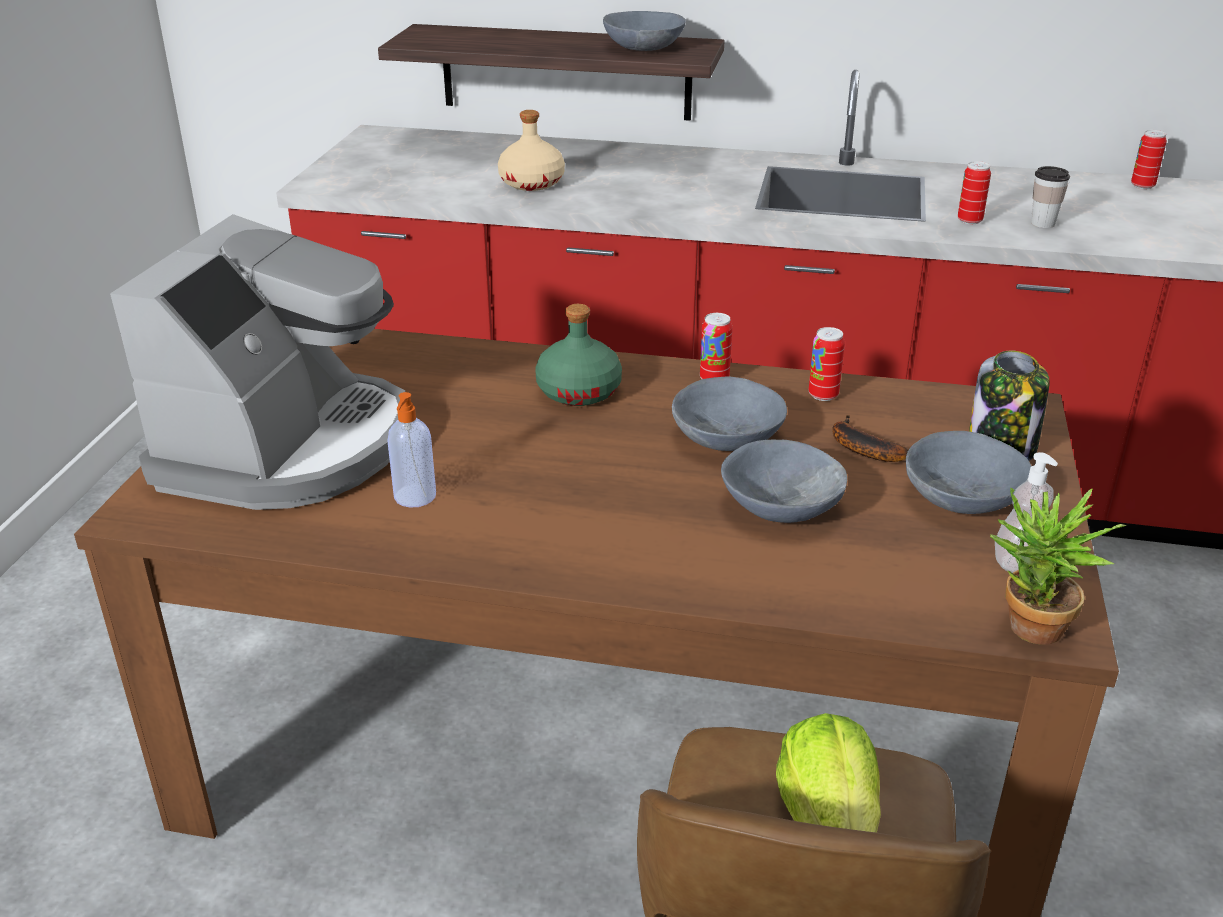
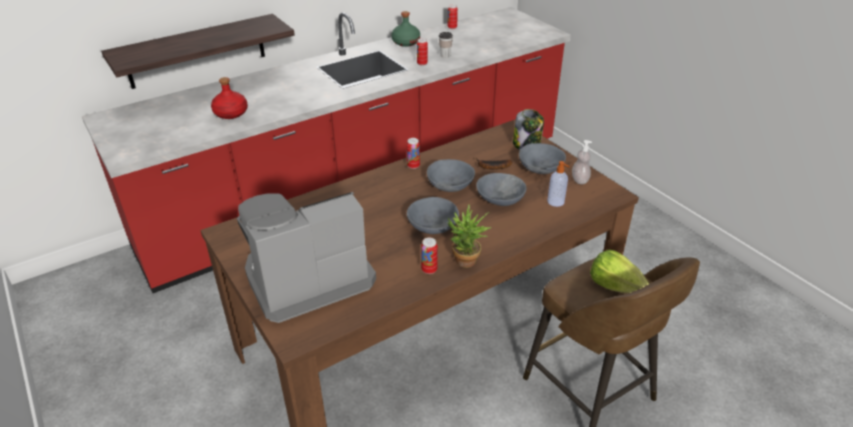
camera: 45 degrees left, 5 degrees up
(289, 447) = (307, 278): coffee machine -> coffee machine turned 90 degrees counterclockwise
(414, 497) = (387, 266): soap dispenser -> soap dispenser (556, 202)
(532, 183) = (231, 113): beige bottle -> red bottle
(579, 391) = (376, 195): green bottle -> green bottle (405, 42)
(644, 47) = (248, 29): grey bowl -> grey bowl (432, 225)
(823, 395) = (454, 154): can -> can (429, 270)
(1028, 632) = (609, 199): potted plant -> potted plant (465, 264)

